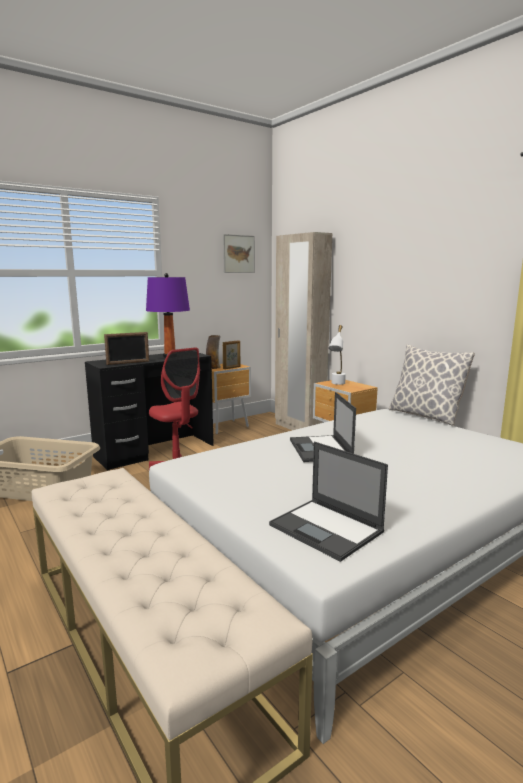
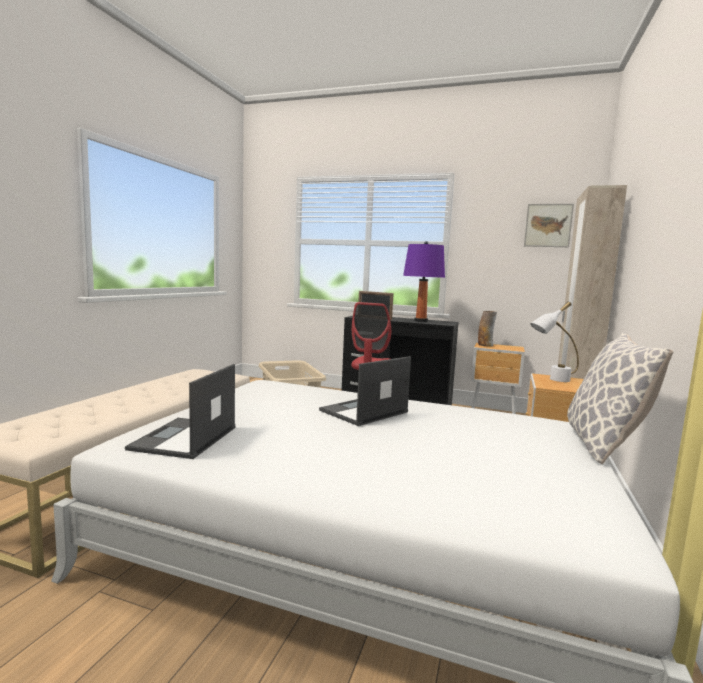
camera: 55 degrees right, 5 degrees down
(232, 368) = (501, 348): picture frame -> none

